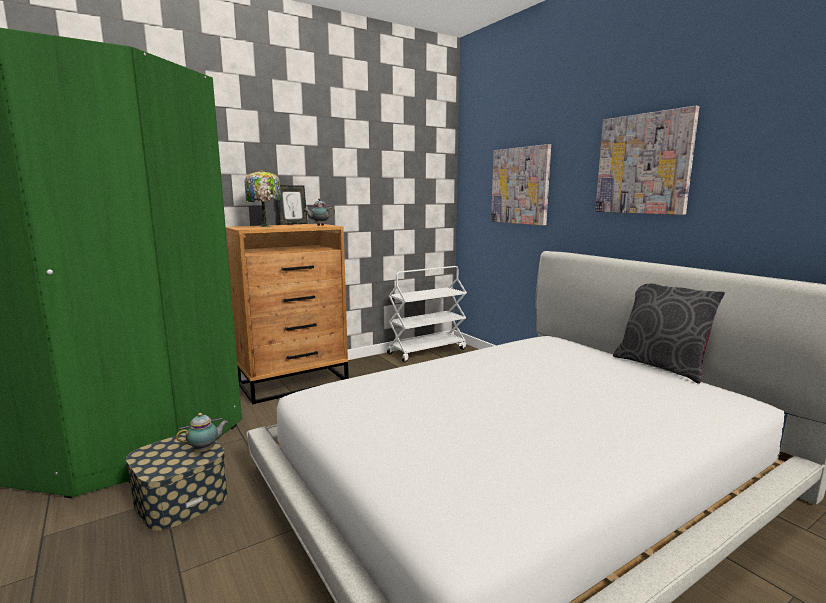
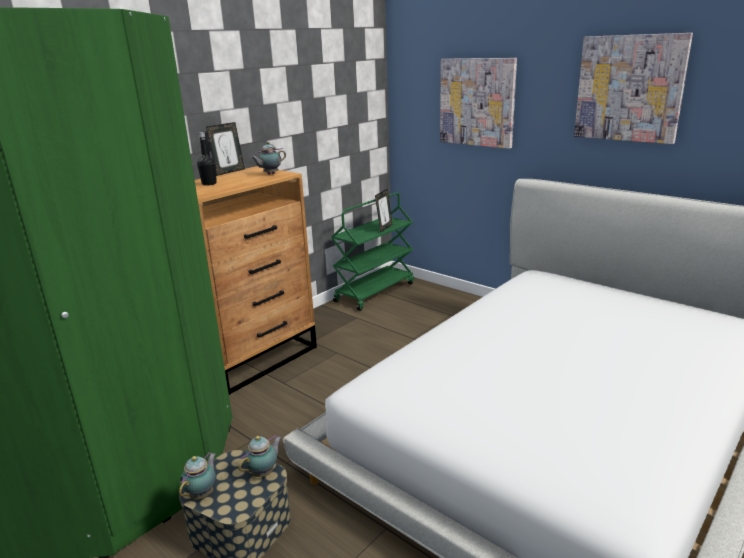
camera: 15 degrees left, 10 degrees up
(146, 455) = (202, 493): none -> teapot
(266, 226) = (209, 184): table lamp -> black bottle
(427, 351) = (374, 292): white cart -> green cart
(437, 293) = (384, 228): none -> picture frame
(661, 366) = (659, 296): grey pillow -> none

